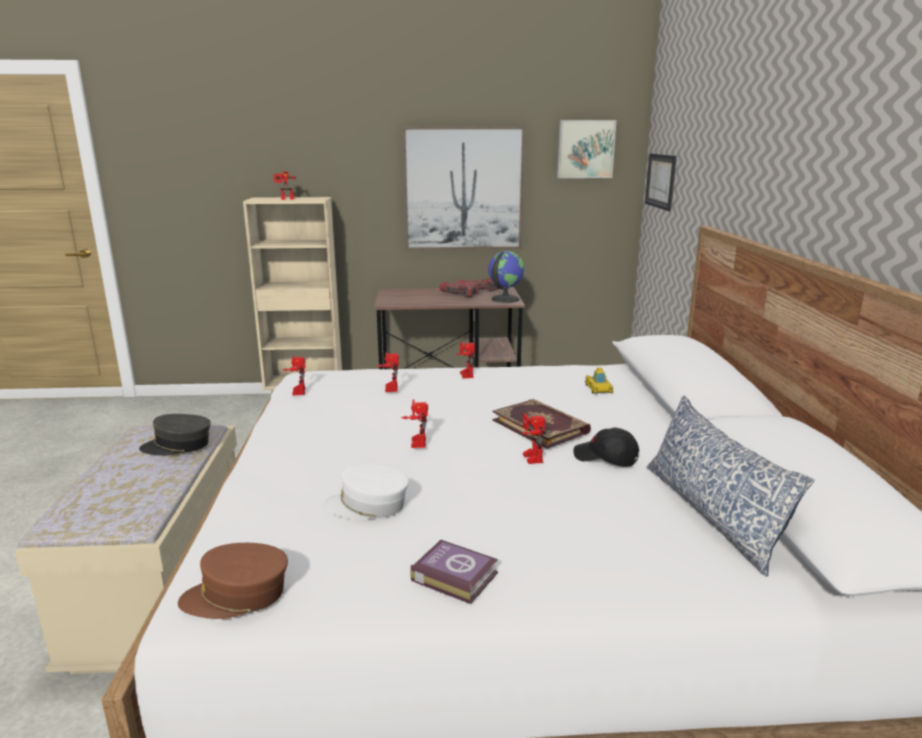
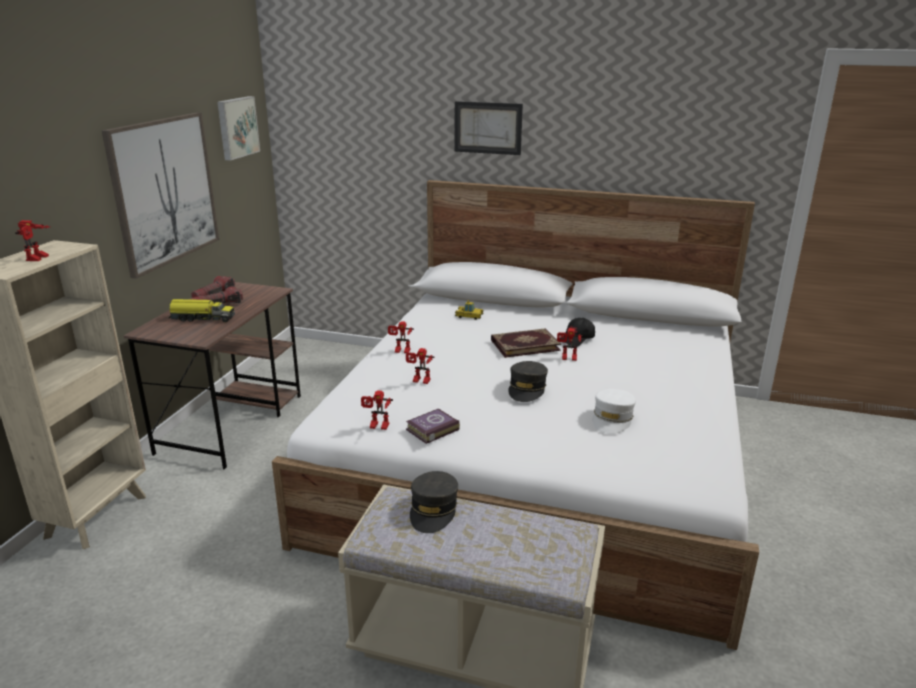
camera: 70 degrees left, 5 degrees up
(237, 596) = (710, 471): brown cap -> none
(415, 442) = (527, 389): toy robot -> grey cap
(426, 296) = (202, 318): none -> toy truck
(453, 575) = (697, 404): book -> book (431, 429)
(504, 299) = (262, 291): globe -> none
(661, 181) = (315, 148): picture -> picture (488, 128)
(711, 513) = (648, 332): pillow -> none

